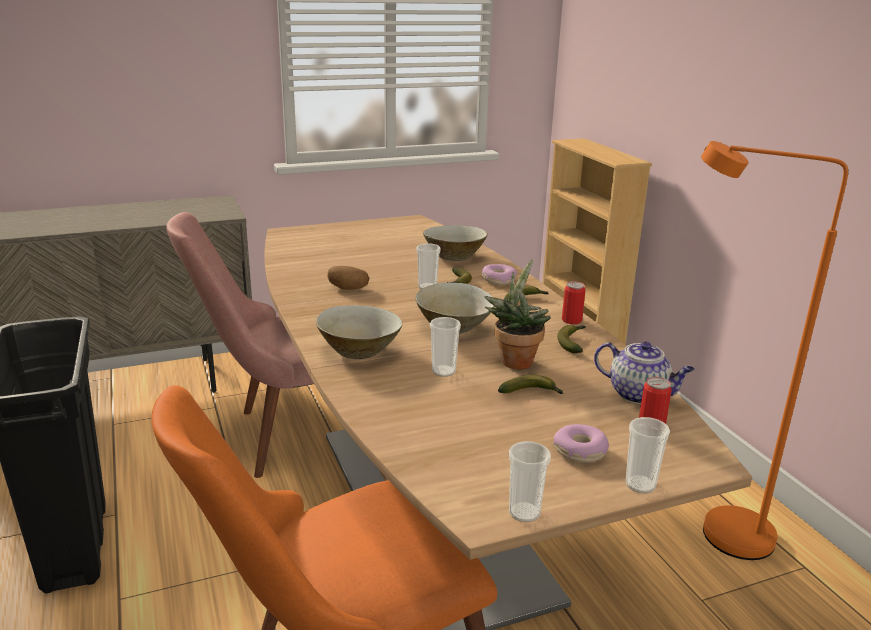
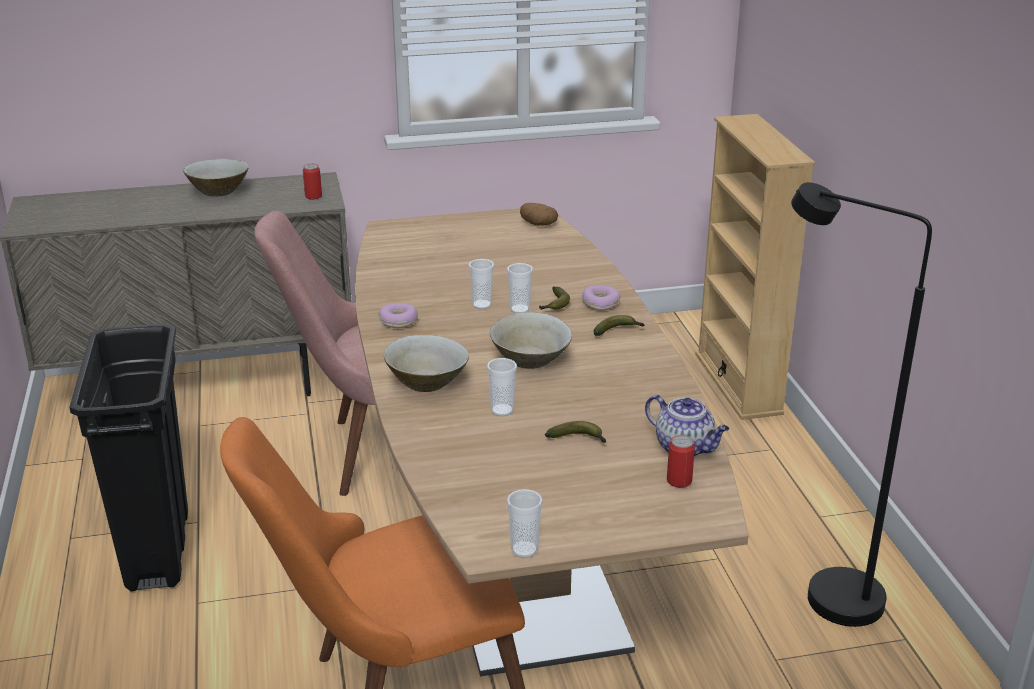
camera: 10 degrees right, 5 degrees up
(347, 288) = (435, 307): potato -> potato (538, 224)
(454, 256) = (563, 269): beige bowl -> beige bowl (219, 191)
(515, 360) = (578, 402): potted plant -> none
(571, 320) = (657, 359): can -> can (313, 196)
(573, 342) = (646, 386): banana -> none
(580, 451) = (599, 500): donut -> donut (399, 321)
(640, 485) = (638, 534): cup -> cup (482, 305)
(717, 530) = (825, 592): orange floor lamp -> black floor lamp

